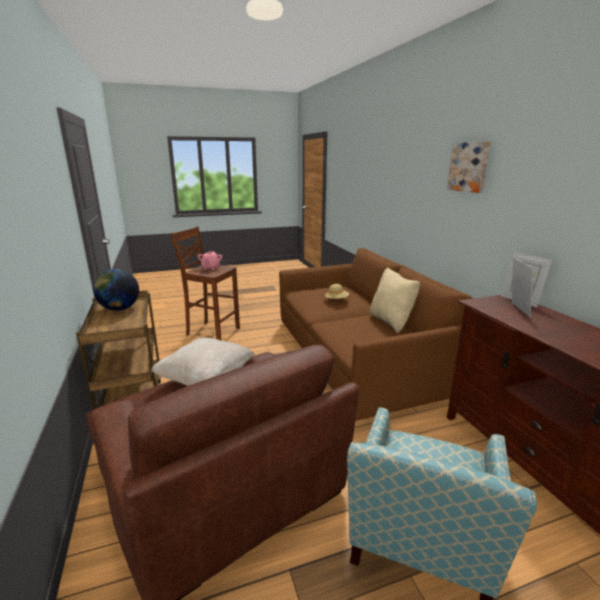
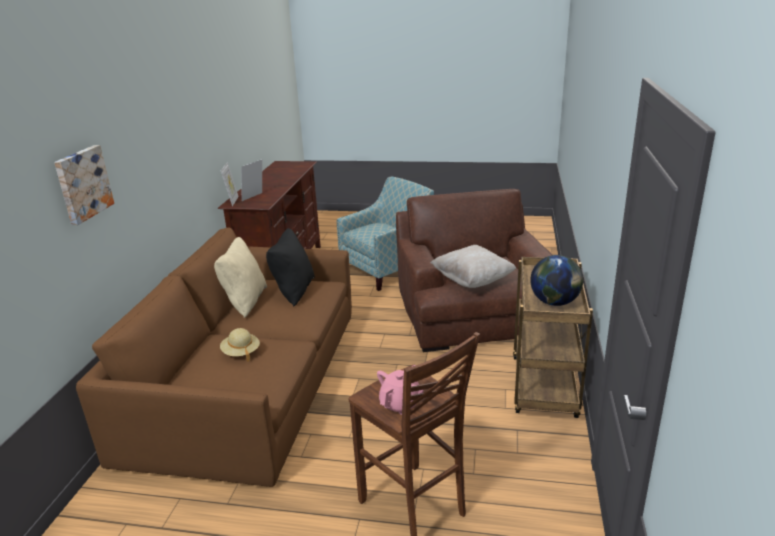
camera: 150 degrees left, 5 degrees up
(372, 337) = (293, 291): none -> black pillow
(469, 167) = (156, 123): picture -> picture (82, 184)

